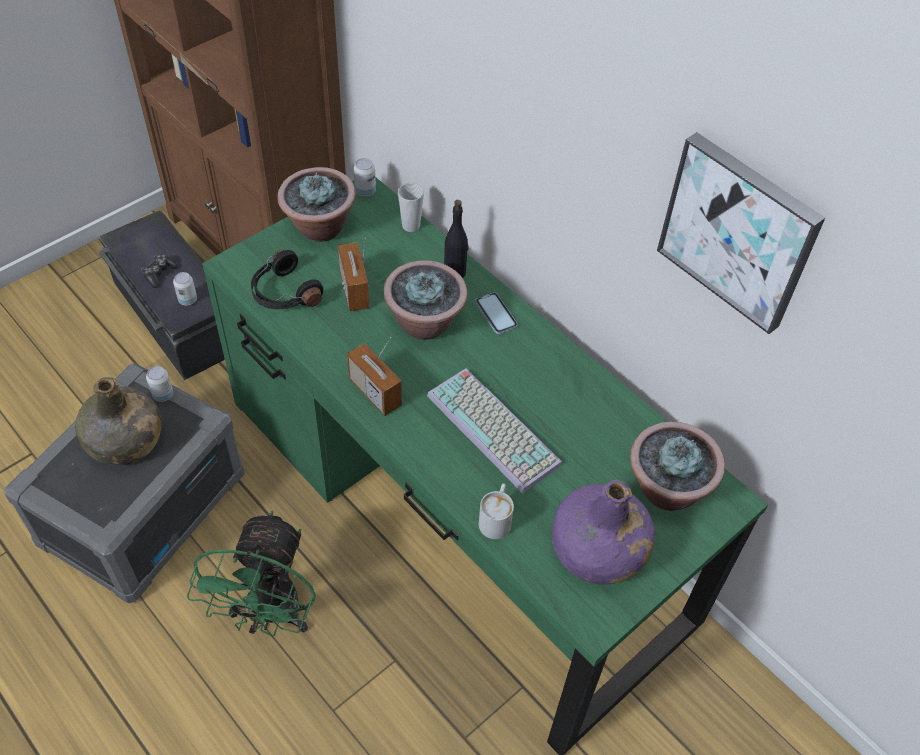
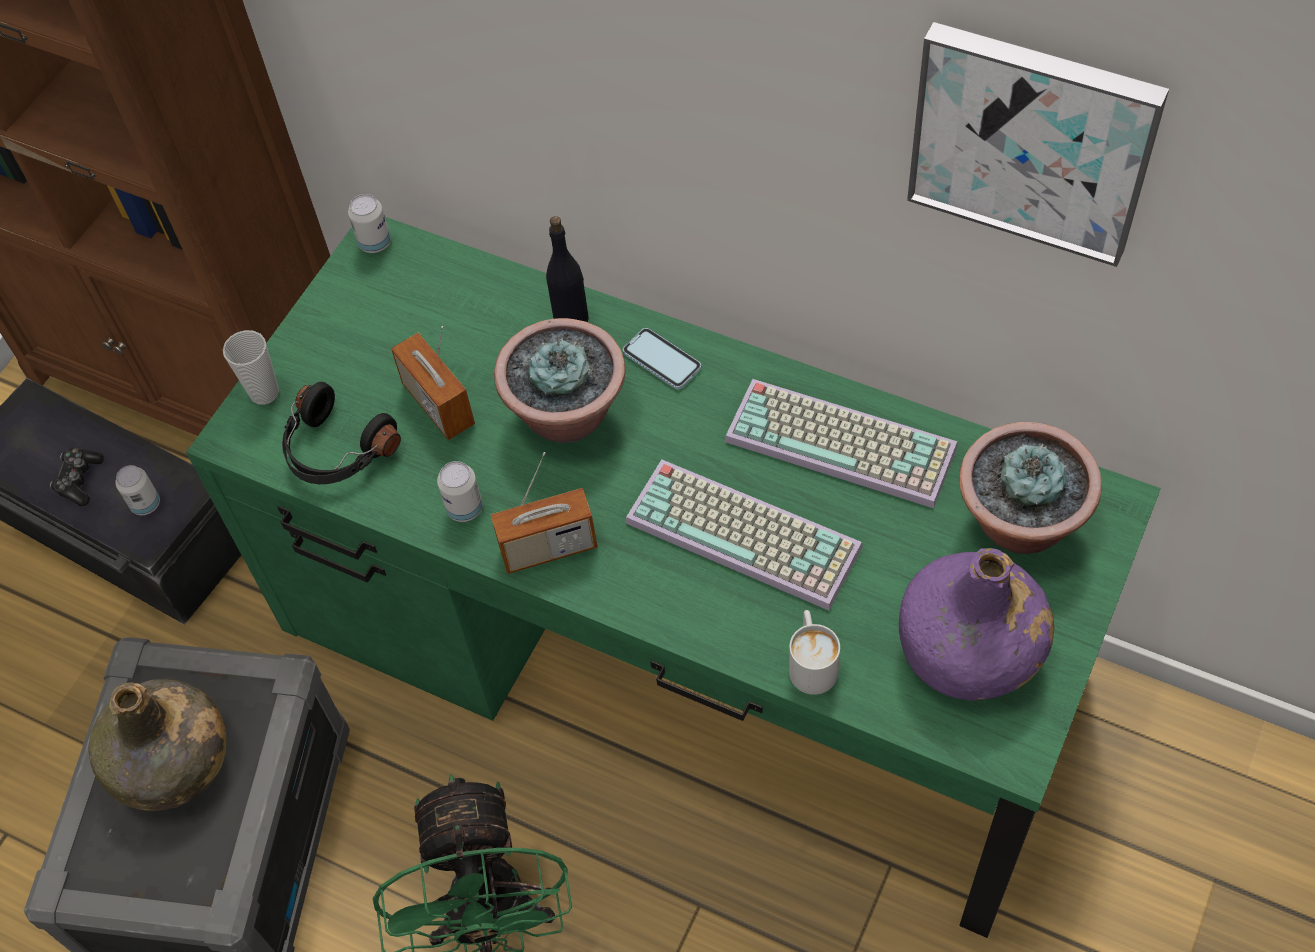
camera: 15 degrees left, 5 degrees up
(163, 395) = (193, 668): can -> can (464, 508)
(319, 228) = (336, 327): potted plant -> none
(375, 392) = (548, 548): radio -> radio turned 45 degrees counterclockwise
(411, 226) = (470, 272): cup -> cup (264, 393)
(582, 401) = (844, 441): none -> keyboard

